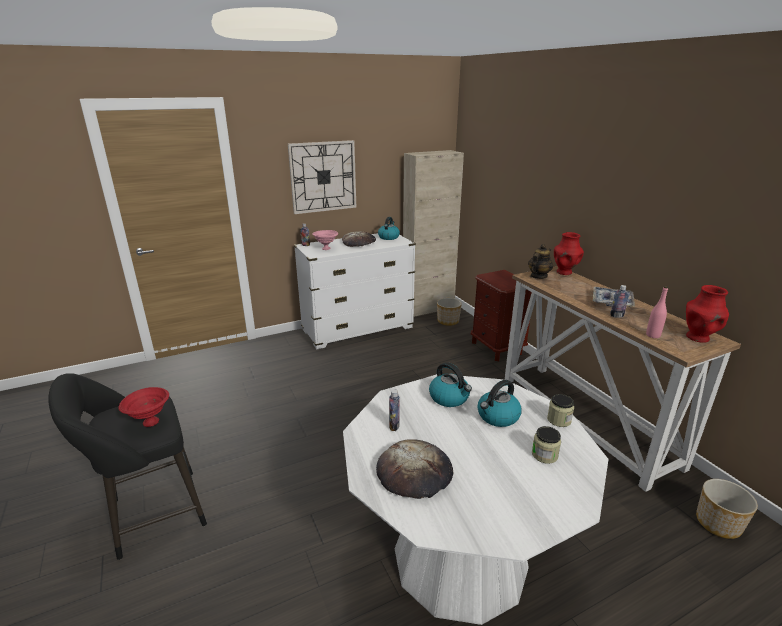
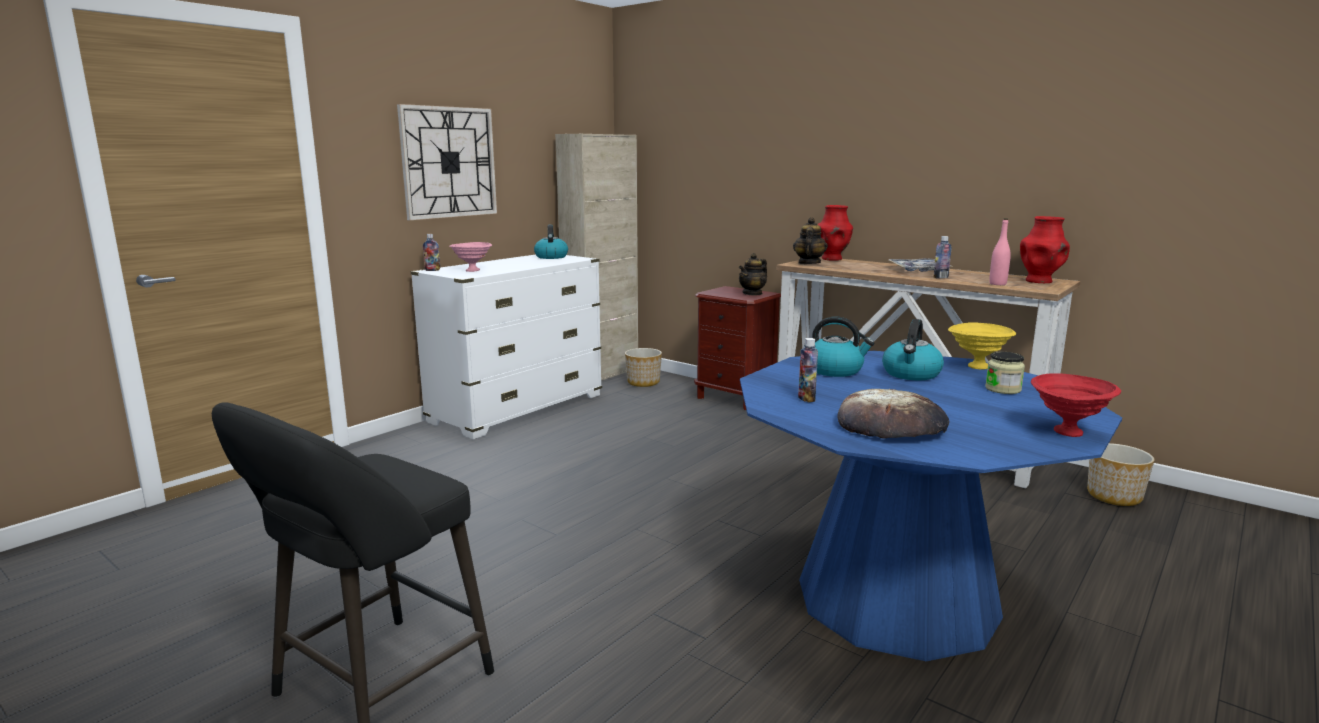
camera: 25 degrees left, 10 degrees down
(149, 422) = (400, 477): red bowl -> red bowl (1068, 433)
(359, 242) = (514, 263): bread -> none
(460, 557) = (896, 598): white dining table -> blue dining table
(514, 282) = (752, 293): none -> teapot
(559, 420) = (976, 366): jar -> yellow bowl

